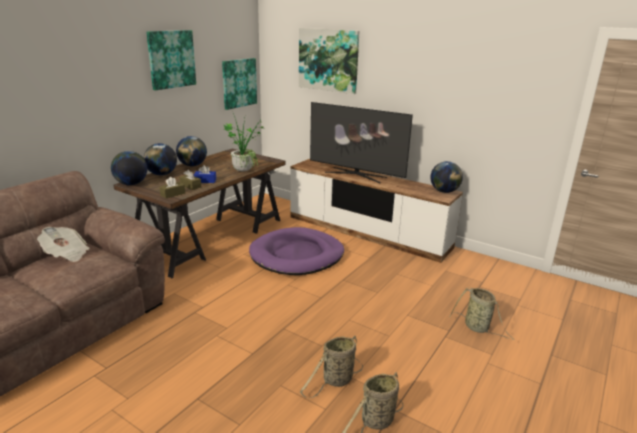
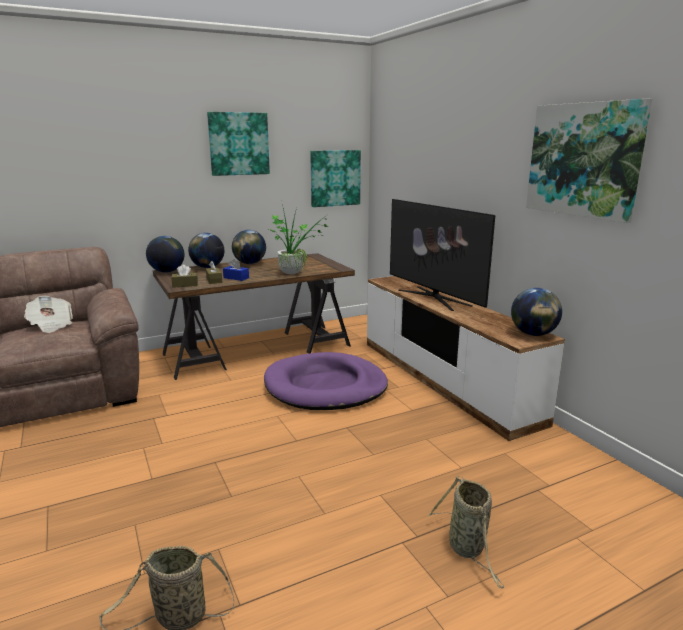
camera: 30 degrees right, 5 degrees down
(328, 60) = (426, 147): picture -> picture (584, 160)
(336, 381) = (196, 544): basket -> none

